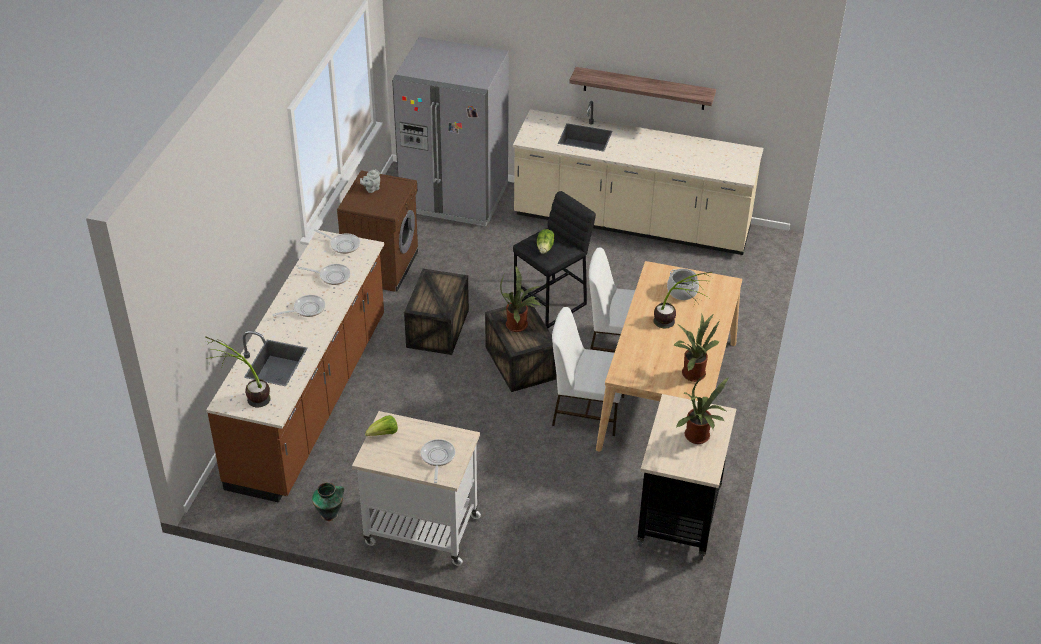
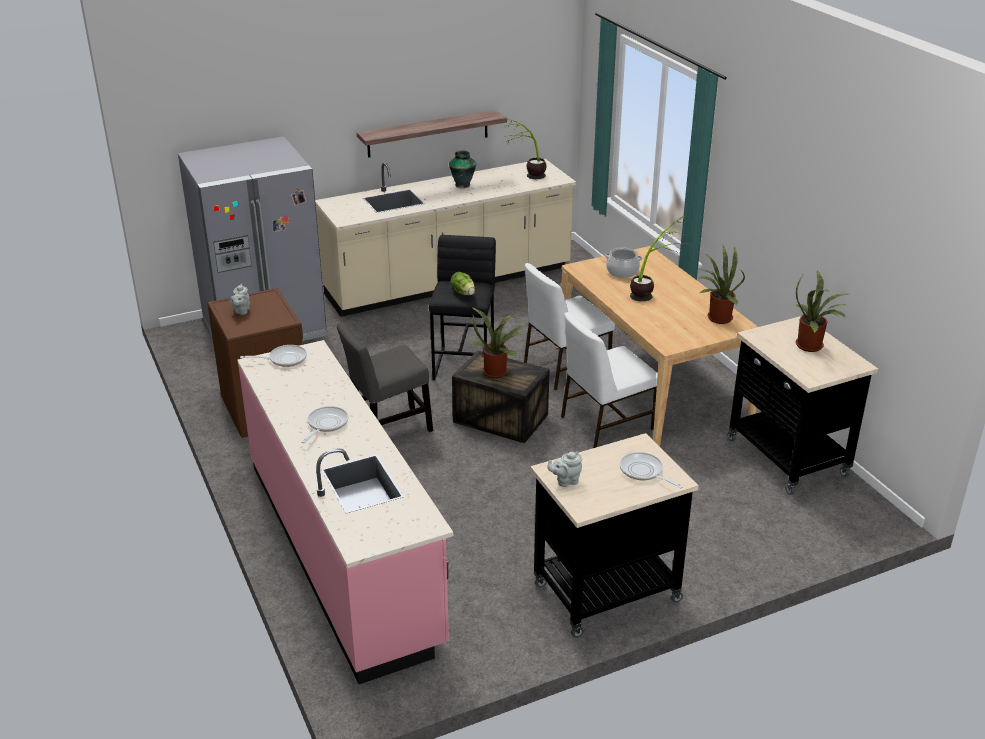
camera: 40 degrees left, 10 degrees down
(245, 397) = (374, 529): potted plant -> potted plant (526, 177)
(310, 400) = (344, 551): brown counter -> pink counter
(330, 514) = (501, 635): vase -> vase (462, 185)
(332, 276) = (311, 387): frying pan -> none
(383, 434) = (565, 481): lettuce -> grey teapot
(421, 531) = (606, 594): white cart -> black cart
(437, 327) = (387, 429): crate -> grey chair

